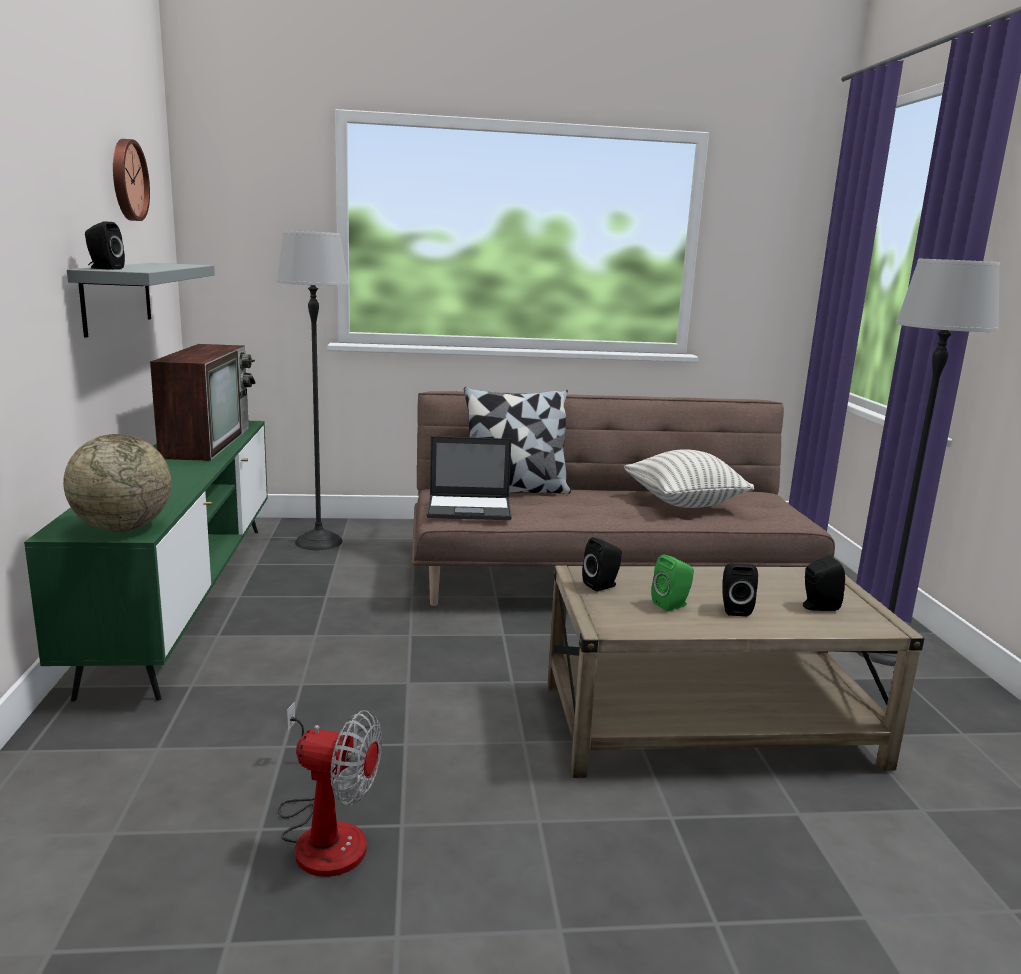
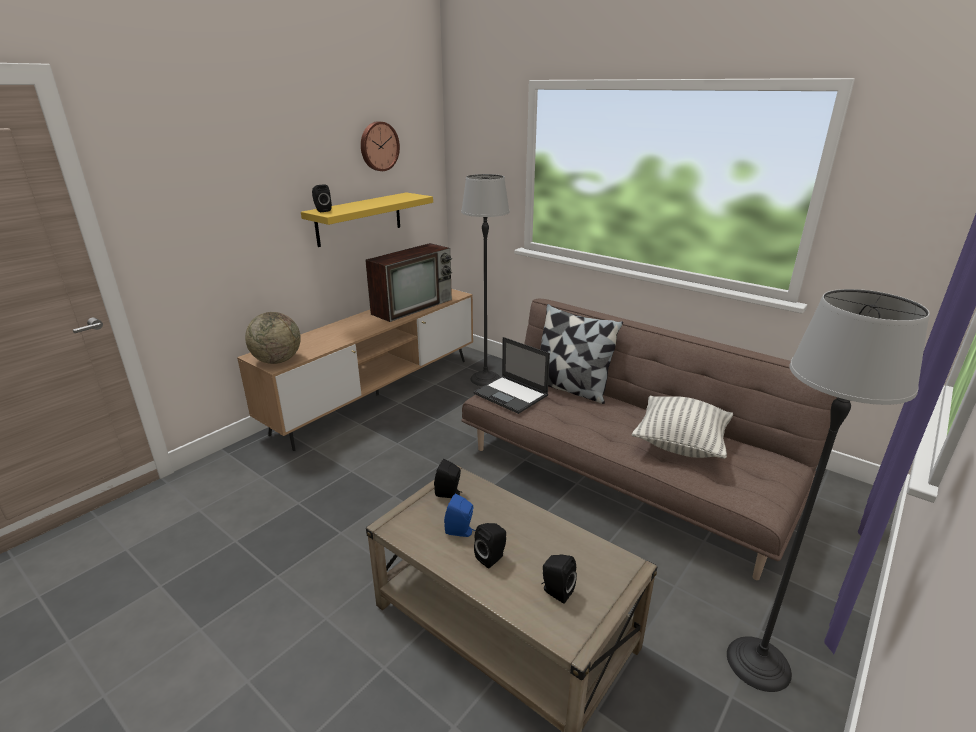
camera: 45 degrees right, 10 degrees up
(117, 296) = (359, 219): grey shelf -> yellow shelf
(186, 598) = (377, 395): green tv stand -> brown tv stand
(324, 833) = (249, 559): fan -> none
(672, 605) = (461, 531): green speaker -> blue speaker

